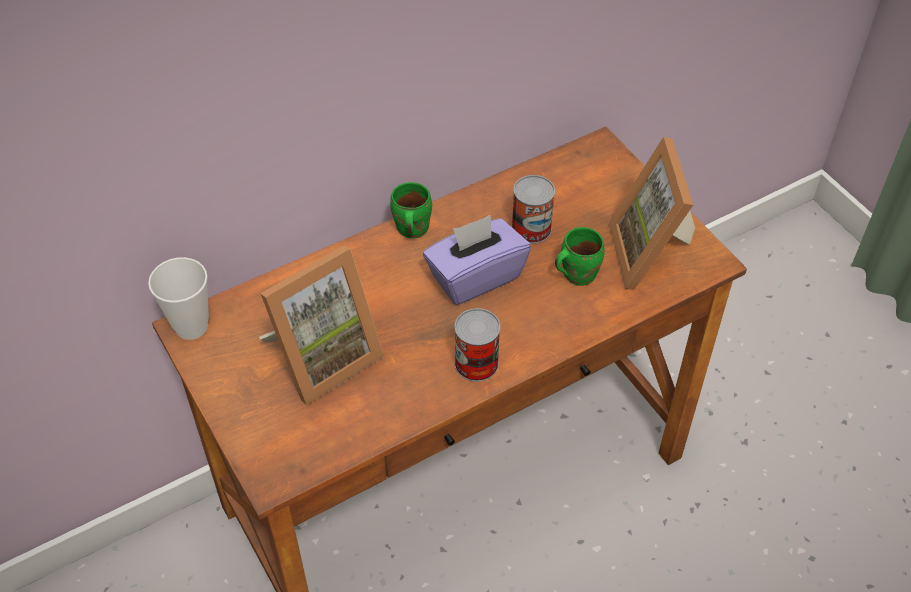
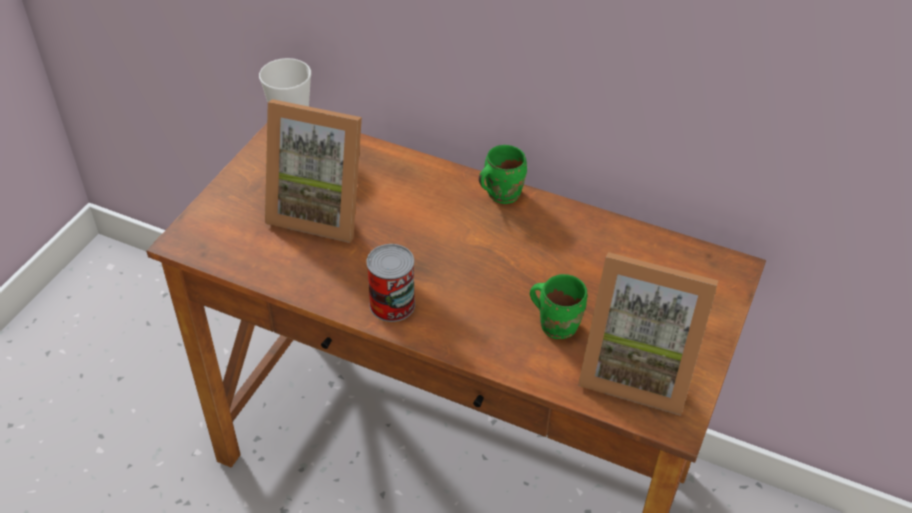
camera: 55 degrees right, 5 degrees down
(475, 277) = (487, 258): purple tissue box -> none
(531, 228) = (579, 267): can -> none
(652, 254) = (637, 369): picture frame -> picture frame turned 120 degrees counterclockwise

